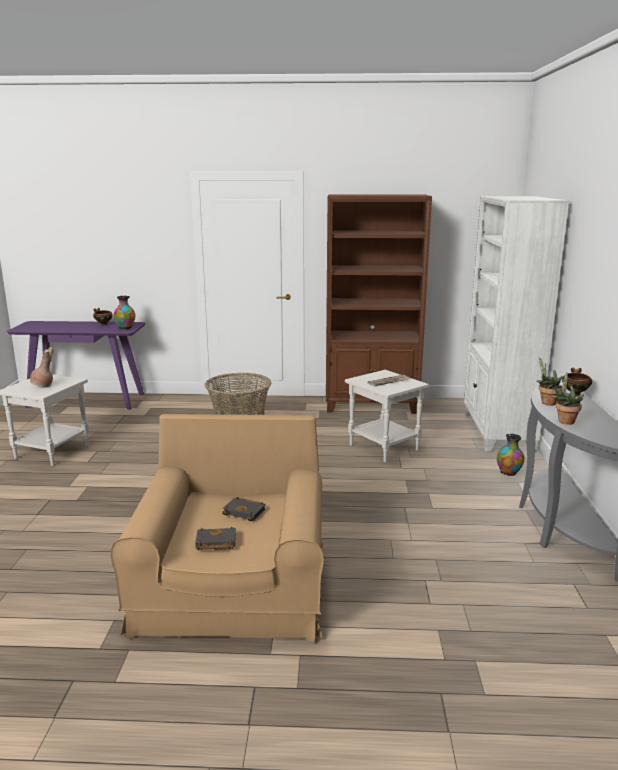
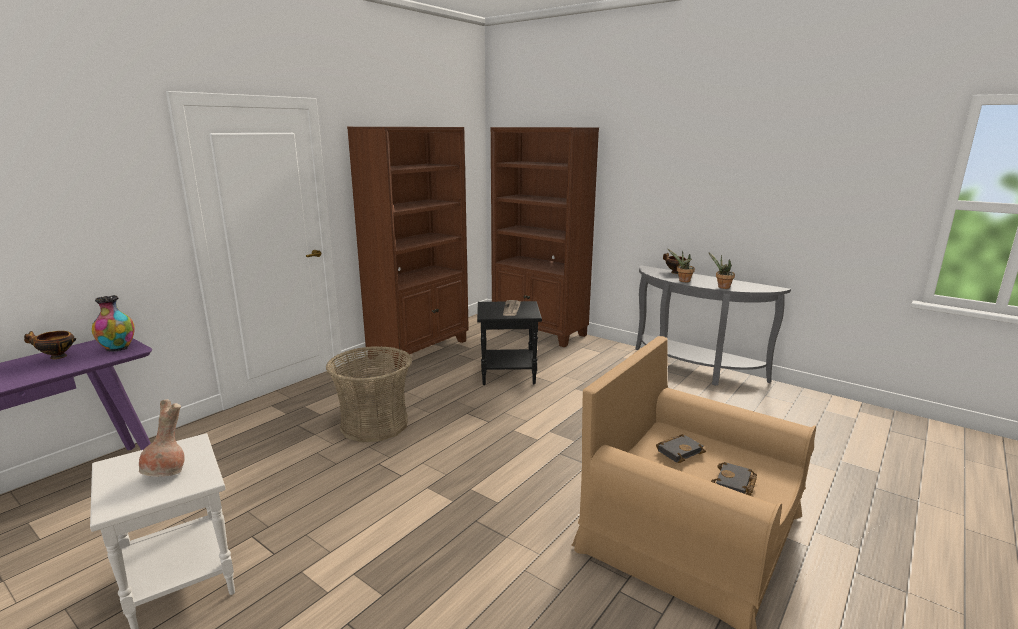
camera: 55 degrees left, 0 degrees up
(385, 447) = (508, 374): white side table -> black side table
(497, 432) = (539, 332): white bookcase -> brown bookcase
(509, 473) = (606, 354): vase -> none

